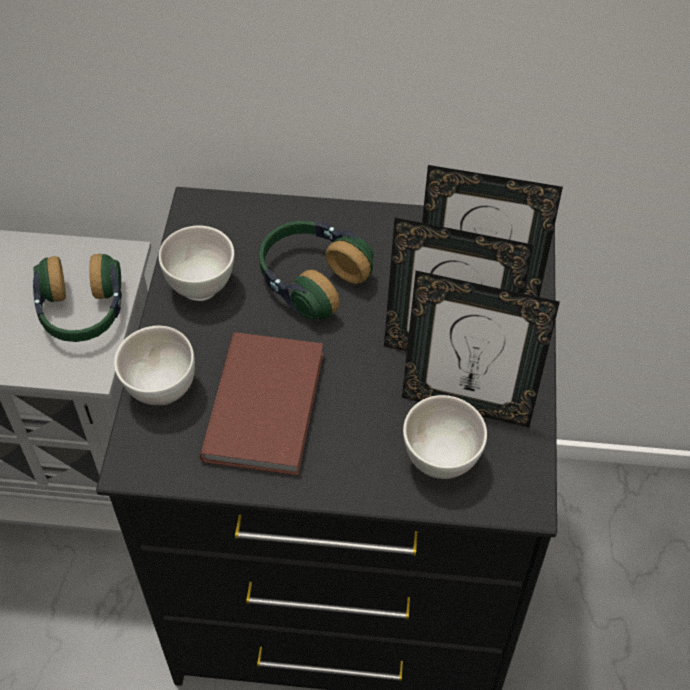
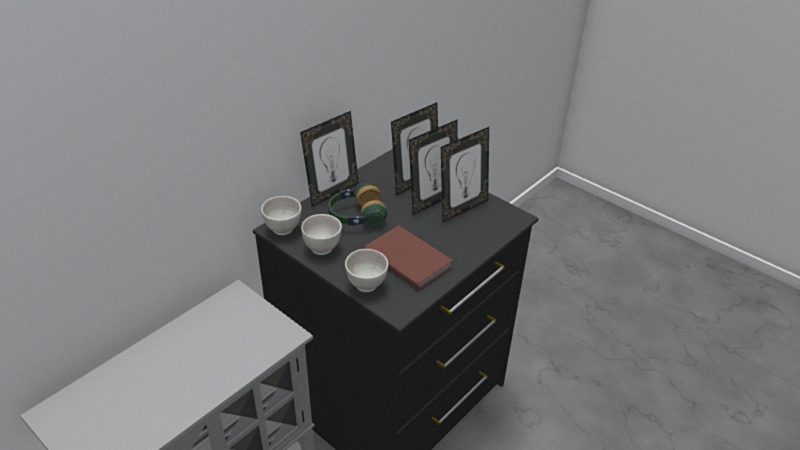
camera: 55 degrees left, 15 degrees down
(82, 313) = (253, 322): headphones -> none
(343, 215) = (332, 192): none -> picture frame
(441, 461) = (482, 227): white bowl -> white bowl (283, 229)

